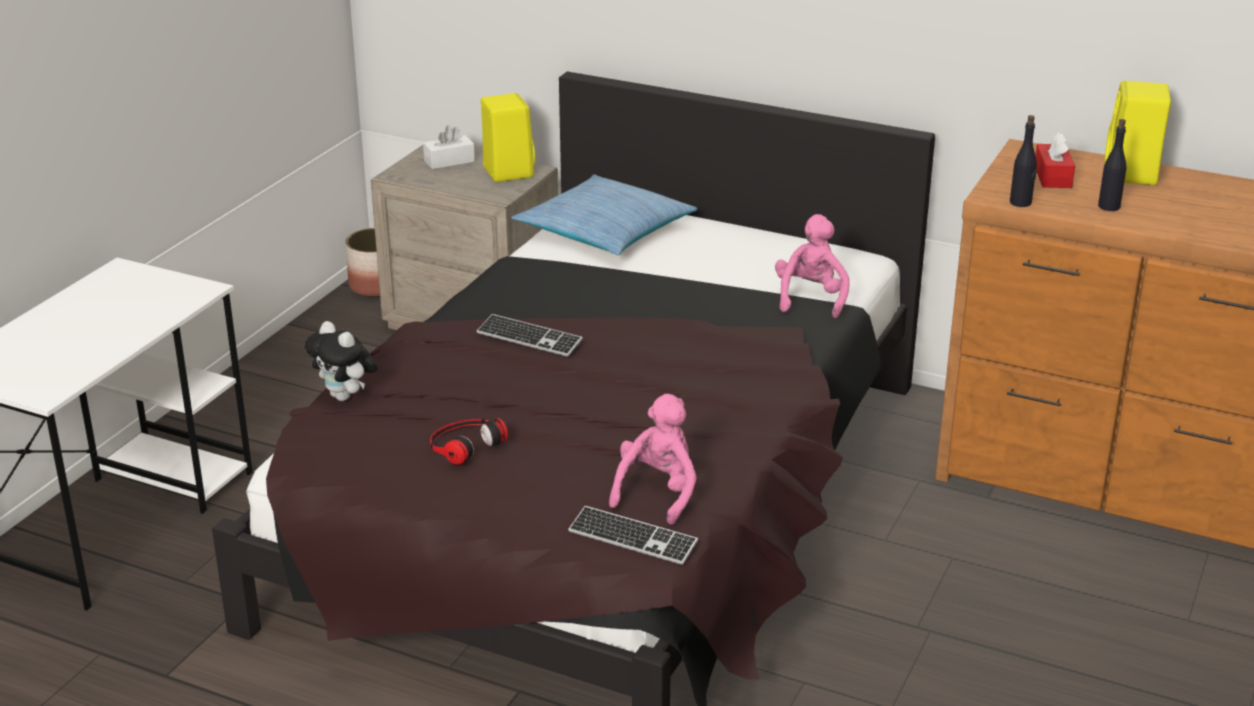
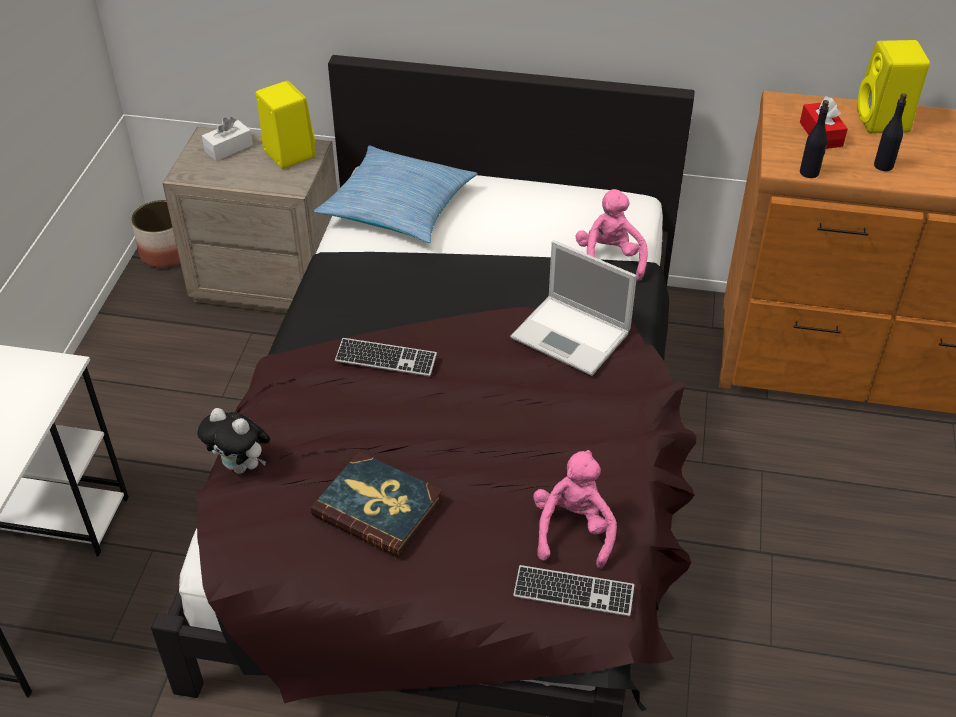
camera: 15 degrees left, 15 degrees up
(464, 444) = (378, 507): headphones -> book
(735, 347) = (572, 336): none -> laptop

